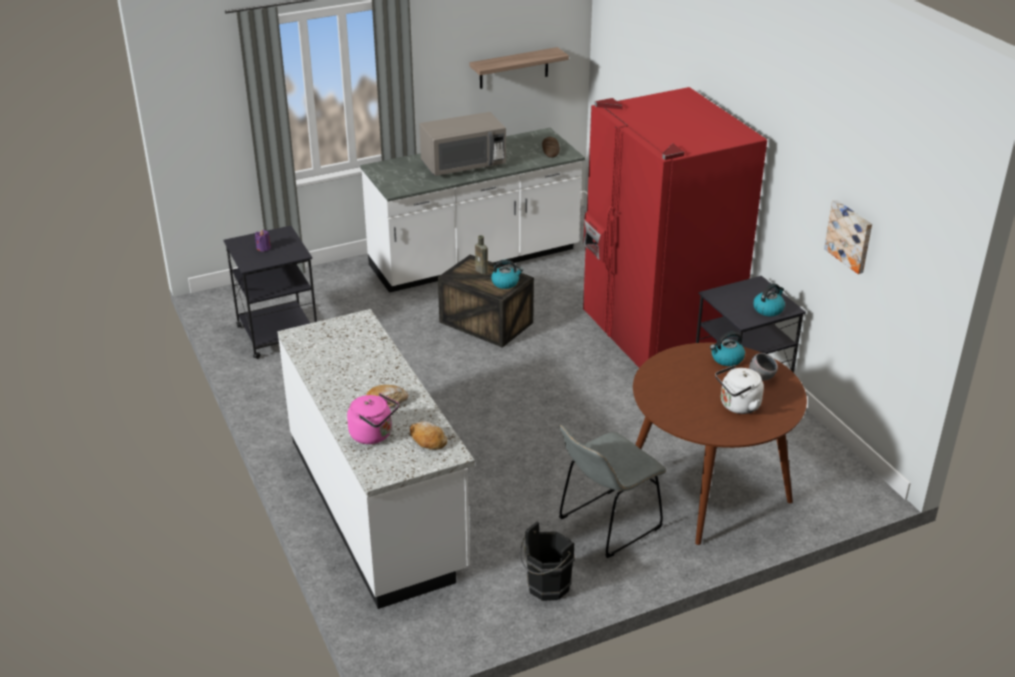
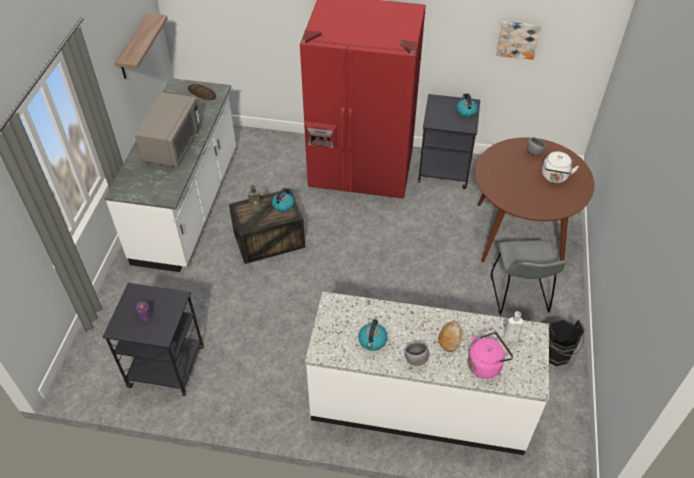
camera: 55 degrees left, 15 degrees up
(338, 390) = (416, 360): none -> grey bowl
(427, 440) = (512, 337): bread -> white bottle
(726, 359) = (505, 155): kettle -> kettle (372, 341)

